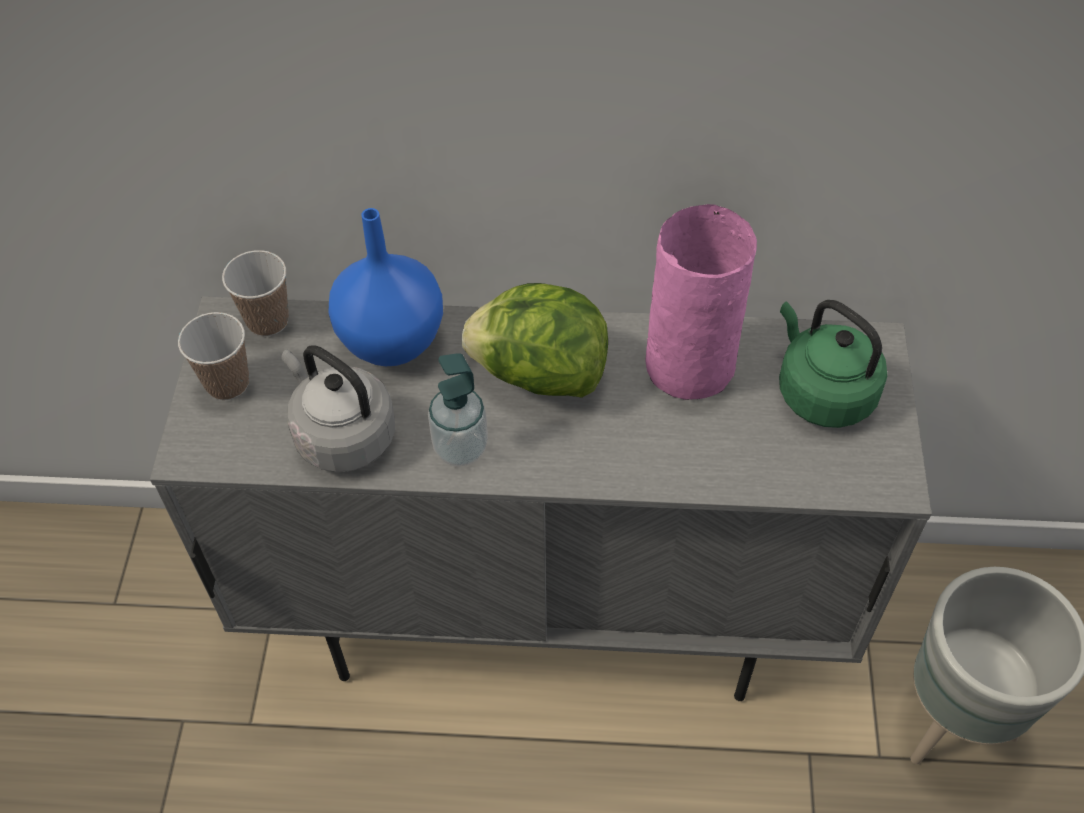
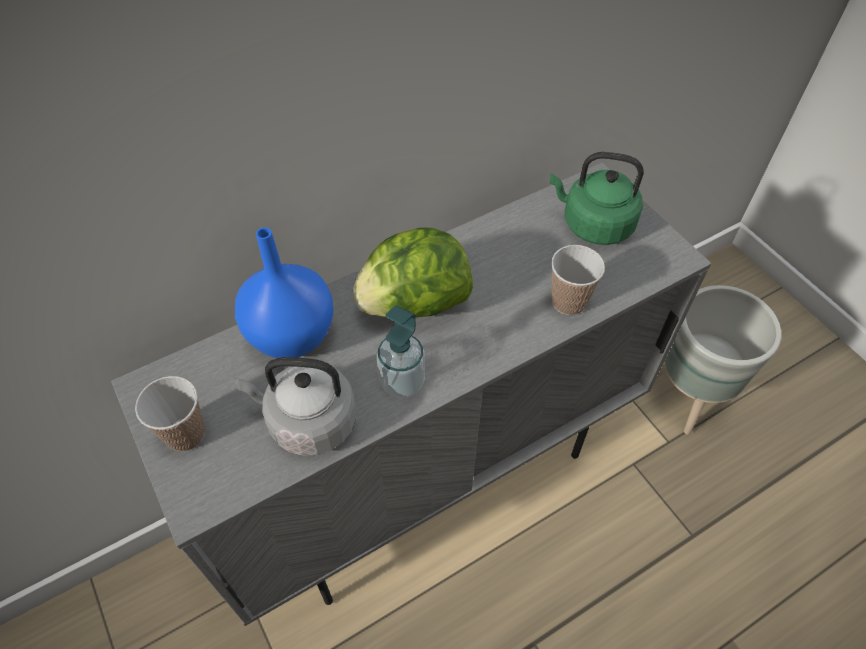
camera: 35 degrees left, 0 degrees up
(268, 321) = (182, 371): cup -> cup (568, 302)
(687, 363) = (502, 248): pink vase -> none

